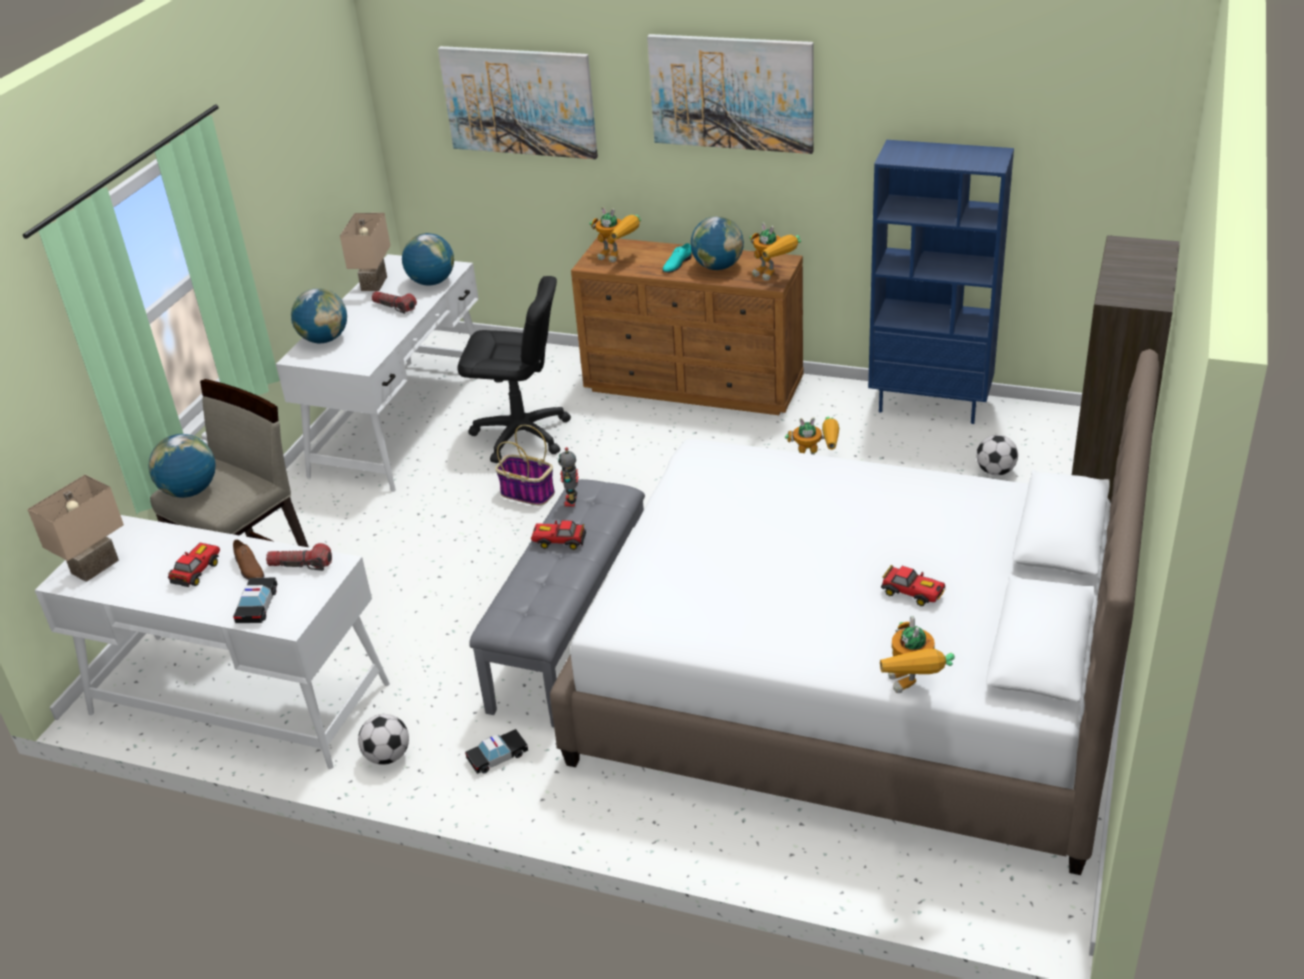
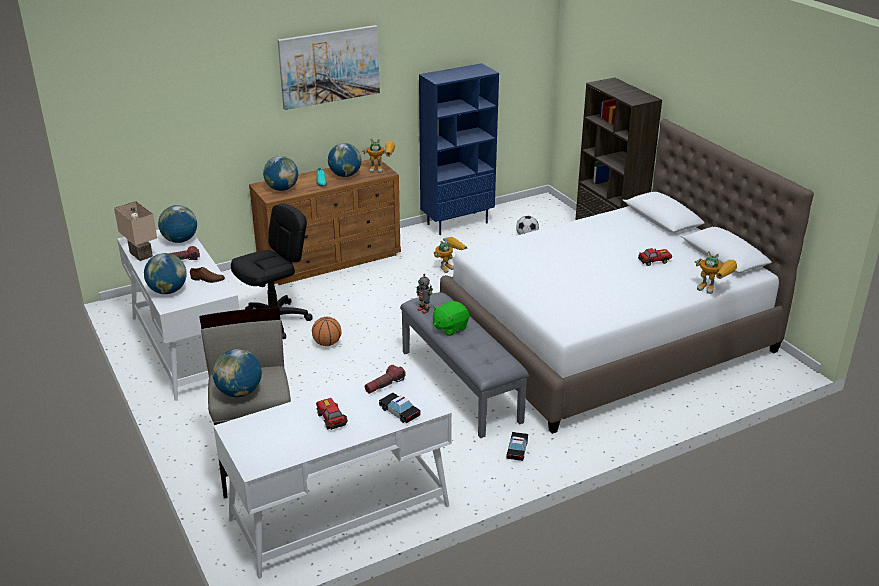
camera: 50 degrees left, 5 degrees down
(94, 566) = (259, 451): beige table lamp -> none
(248, 568) = (358, 401): brown shoe -> brown shoe (207, 279)
(387, 756) = (467, 483): football -> none
(519, 101) = (187, 105): picture -> none
(526, 493) = (327, 343): basket -> basketball
(559, 541) = (450, 327): toy car -> green plush toy
(618, 257) = (282, 189): toy robot -> globe

